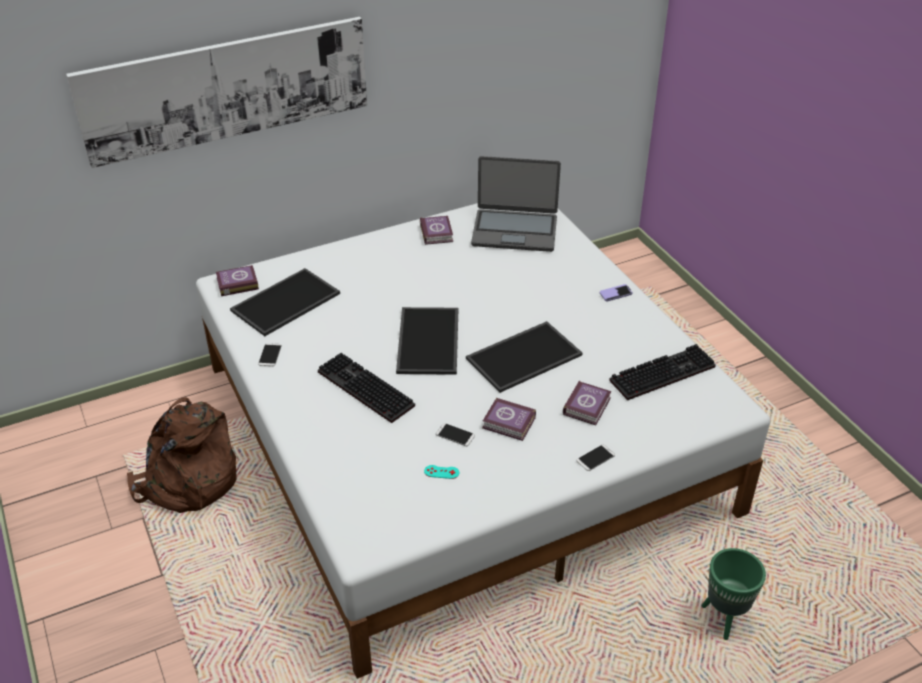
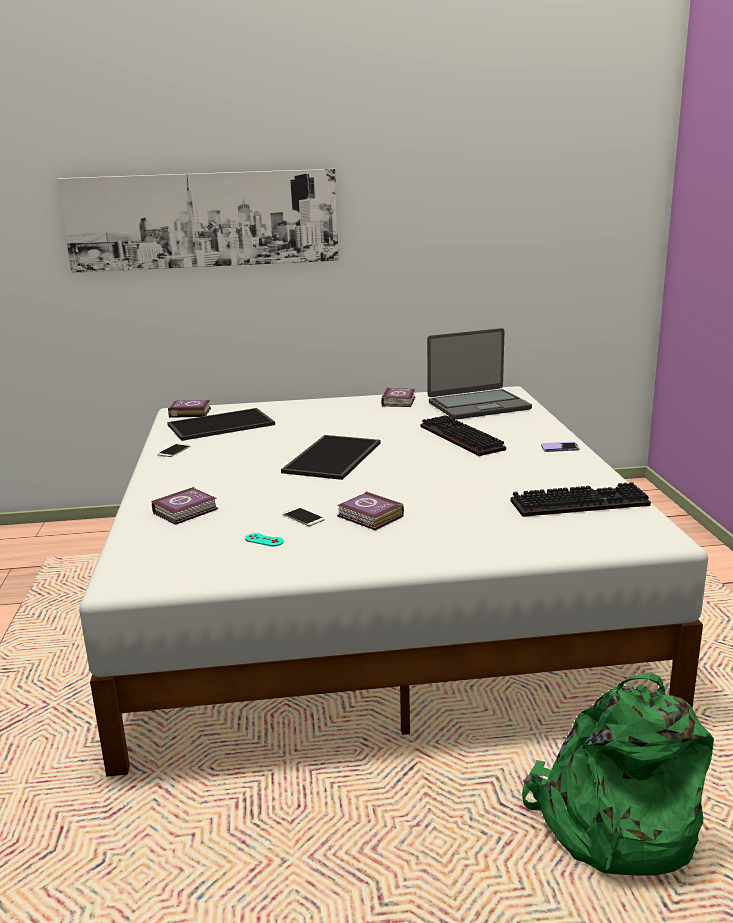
camera: 20 degrees right, 20 degrees down
(188, 482) = (83, 584): brown backpack -> none
(362, 389) = (238, 478): keyboard -> keyboard (458, 438)
(514, 231) = (478, 405): laptop -> laptop turned 45 degrees counterclockwise
(524, 355) = (425, 475): tray -> none
(588, 406) = (471, 515): book -> book (187, 511)
(595, 458) = (451, 553): phone -> none
(724, 618) = (612, 822): green planter -> green backpack

